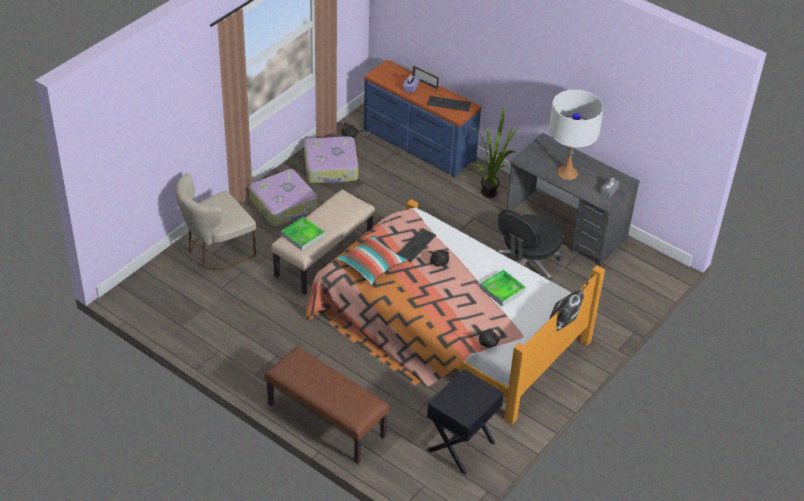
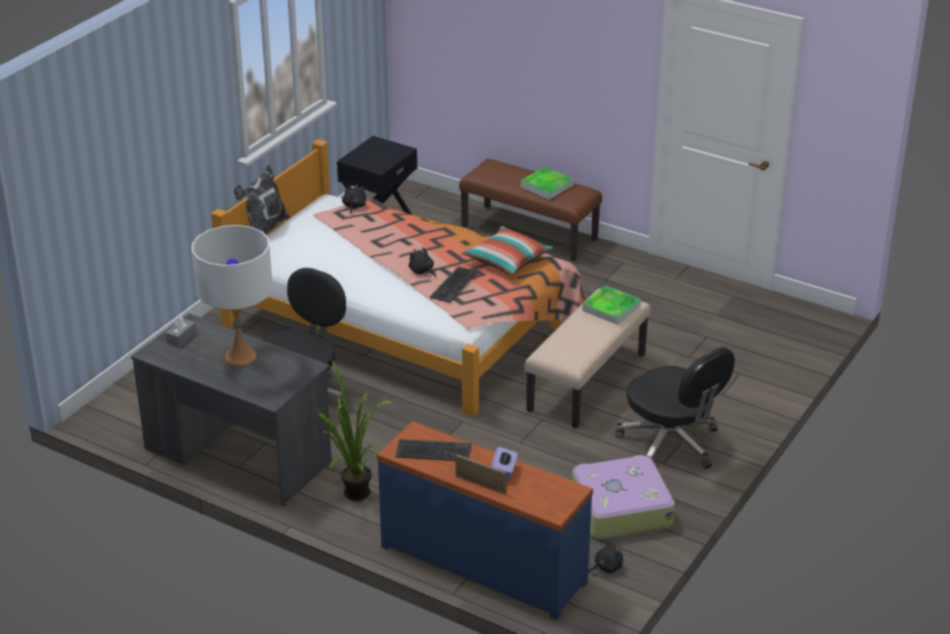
camera: 175 degrees right, 10 degrees down
(216, 251) = (736, 376): beige chair -> none
(284, 205) = (671, 444): suitcase -> black office chair
(502, 289) = (338, 251): tray -> tray (546, 186)

